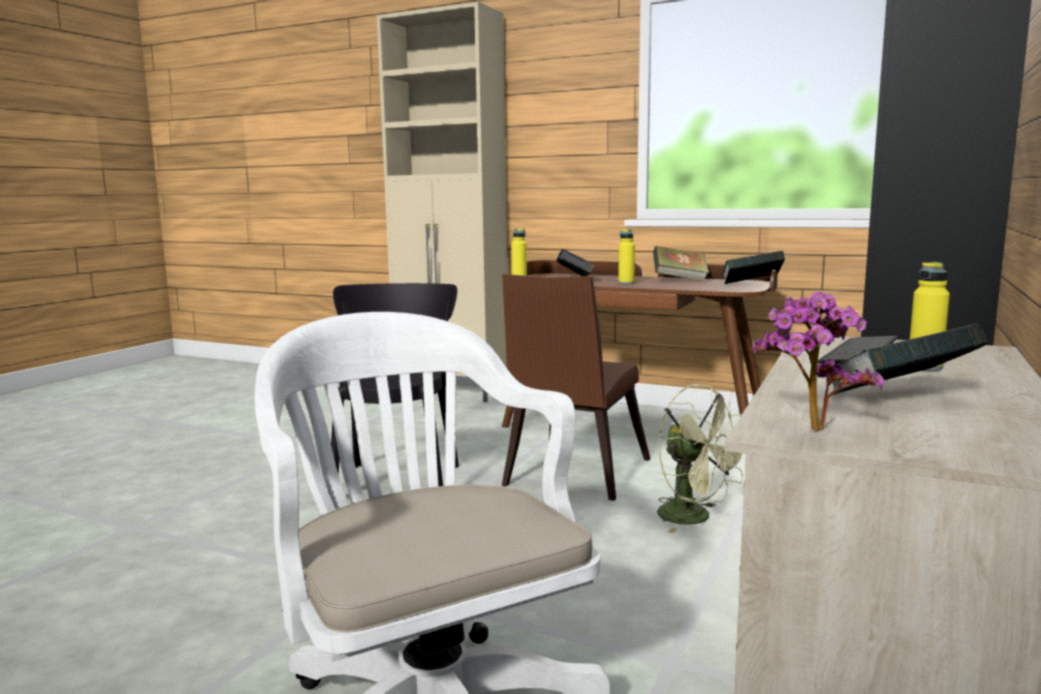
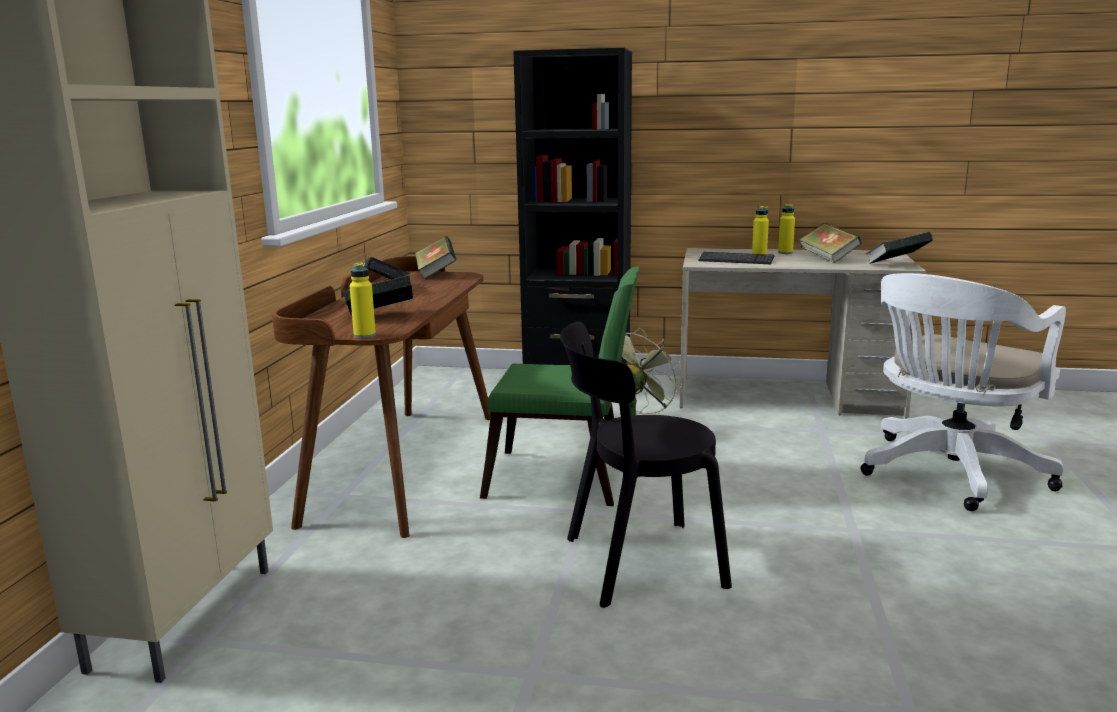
camera: 105 degrees left, 5 degrees up
(572, 475) = (566, 479): brown chair -> green chair
(626, 283) = (414, 300): yellow bottle -> yellow bottle (785, 253)
(808, 431) = (897, 265): potted plant -> book

